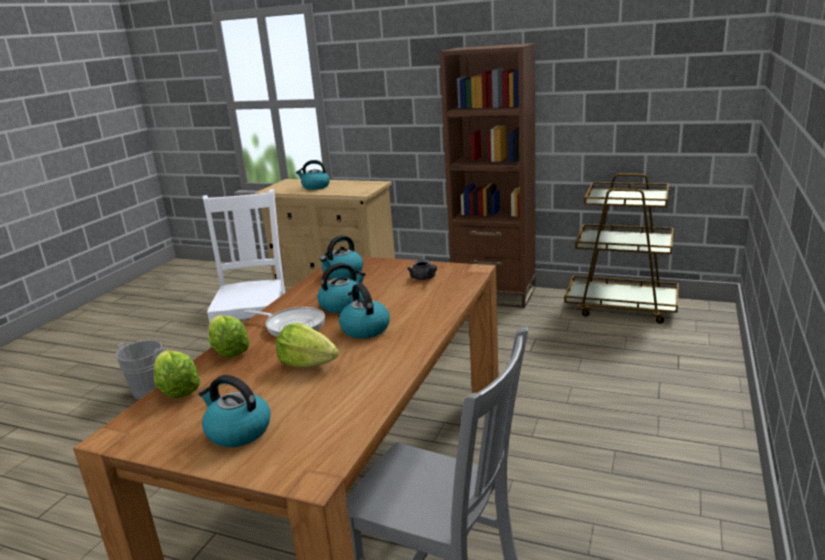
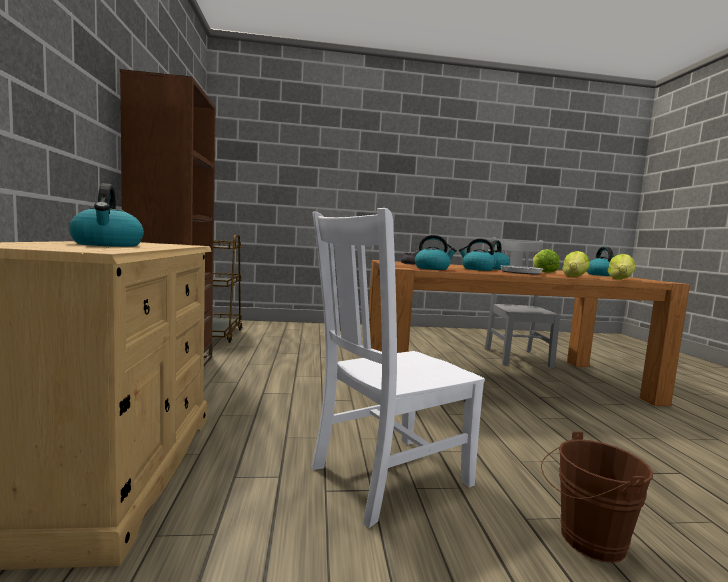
camera: 120 degrees left, 15 degrees down
(152, 389) = (585, 540): grey bucket -> brown bucket

